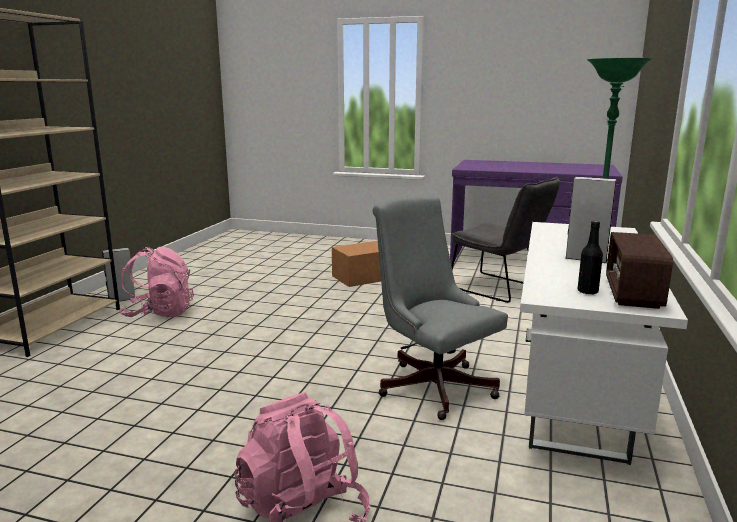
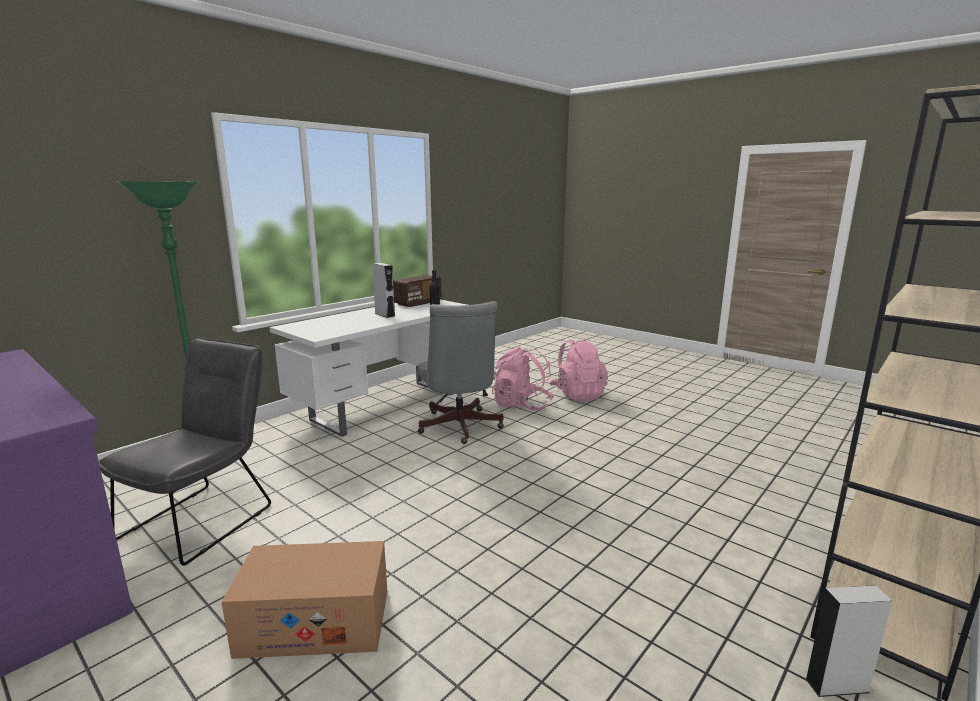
camera: 155 degrees left, 0 degrees up
(159, 313) = (723, 598): pink backpack -> pink backpack (521, 405)
(499, 289) = (205, 517): grey chair -> grey chair turned 45 degrees clockwise

